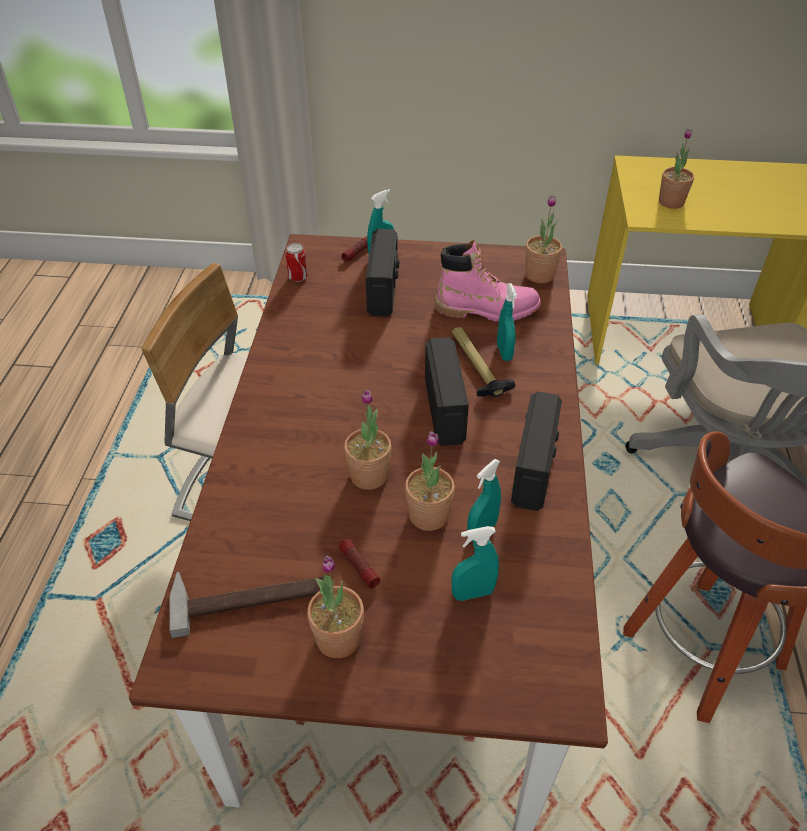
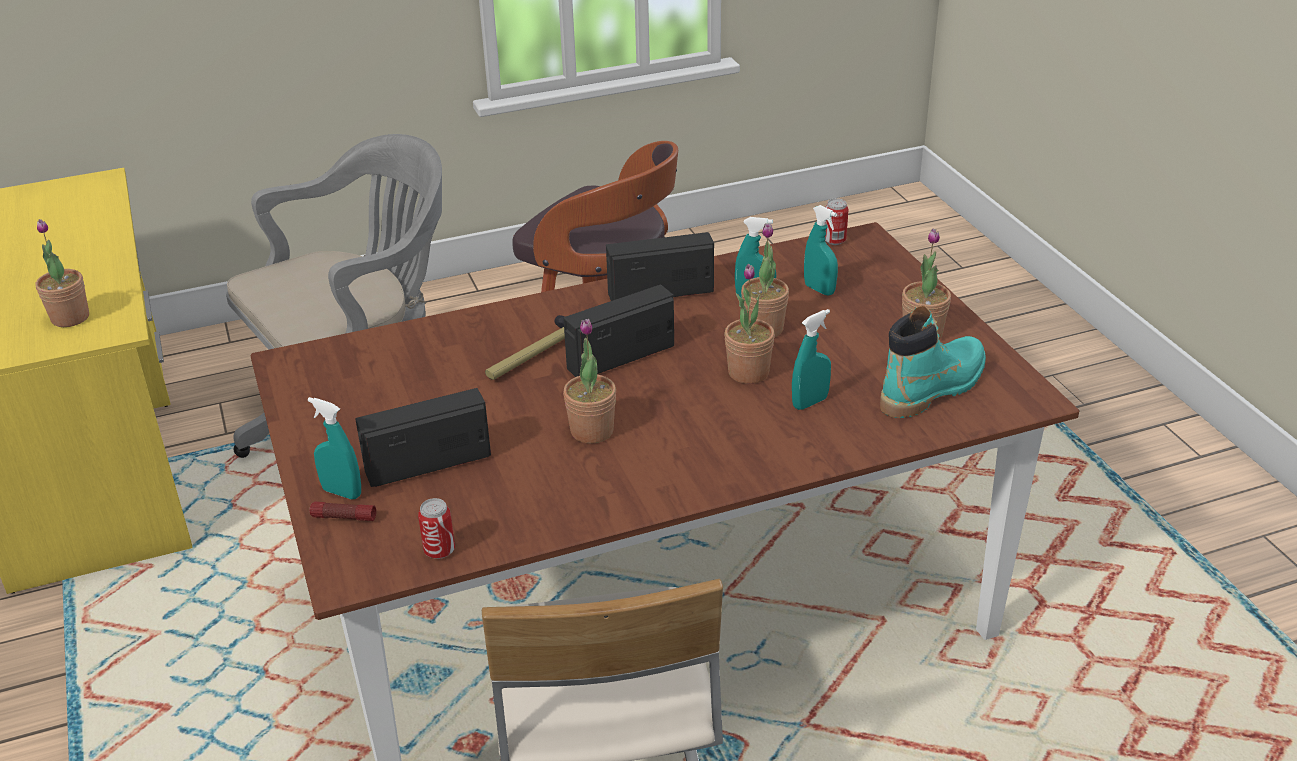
camera: 115 degrees left, 10 degrees down
(251, 594) = (933, 388): hammer -> turquoise boot
(359, 567) = (850, 346): flashlight -> none
(487, 310) = (425, 374): pink boot -> none
(504, 352) = (500, 345): turquoise spray bottle -> turquoise spray bottle (810, 402)
(539, 275) = (328, 356): potted plant -> potted plant (592, 431)
(573, 664) = (834, 241): none -> can

